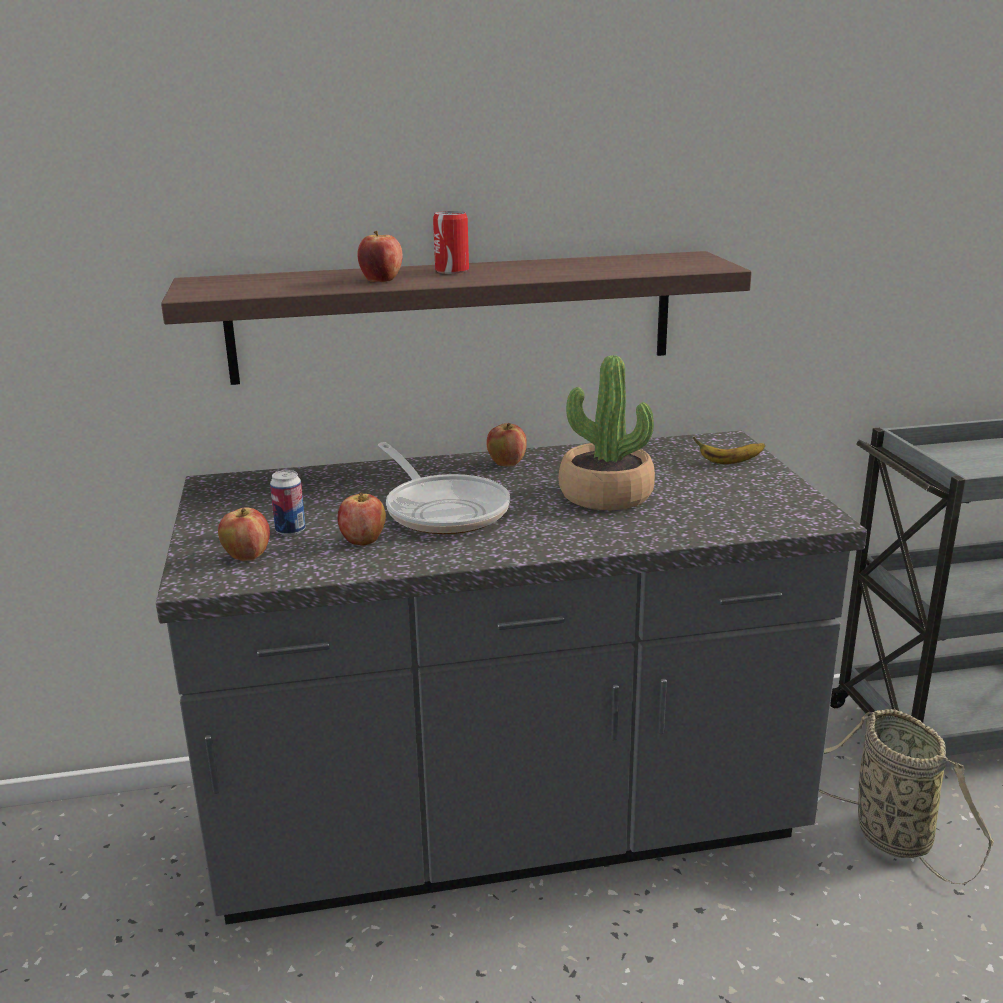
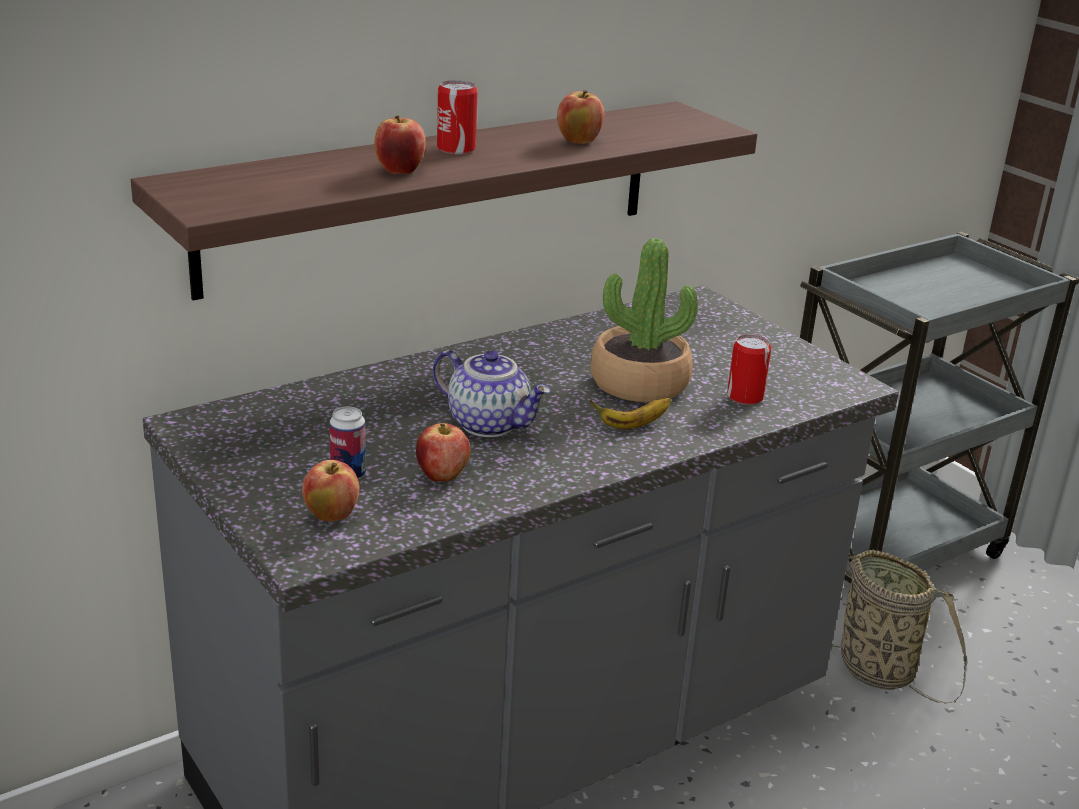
camera: 25 degrees left, 5 degrees up
(443, 510) = (490, 424): frying pan -> teapot
(506, 464) = (505, 355): apple -> apple (578, 141)
(698, 516) = (745, 397): none -> can
(729, 462) = (723, 327): banana -> banana (632, 425)

